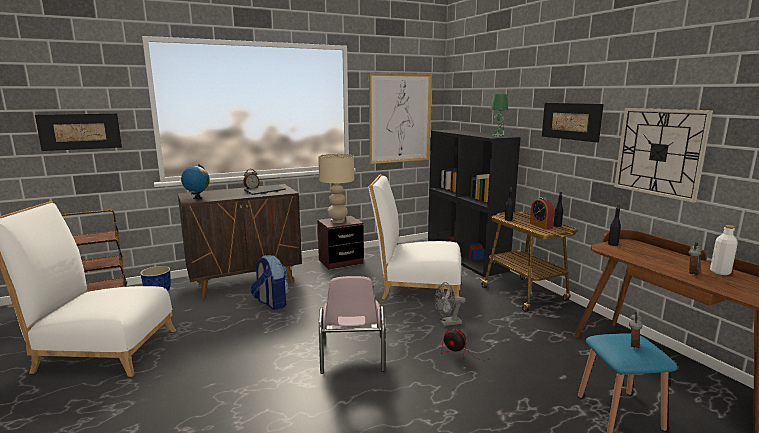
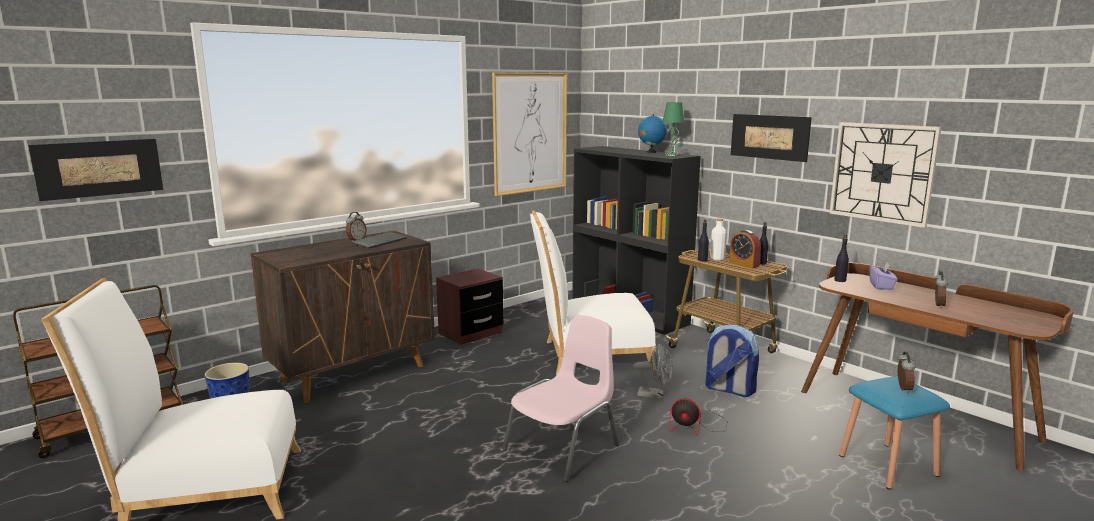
camera: 15 degrees left, 0 degrees up
(197, 198) = (293, 259): globe -> globe (651, 152)
(271, 303) = (412, 397): backpack -> backpack (728, 389)
(337, 221) = (466, 277): beige table lamp -> none
(352, 355) = (564, 447): pink chair -> pink chair turned 120 degrees counterclockwise
(447, 323) = (655, 395): grey fan -> grey fan turned 135 degrees counterclockwise
(648, 252) = (881, 286): none -> purple tissue box
(720, 272) = (962, 301): white bottle -> white bottle (717, 259)

